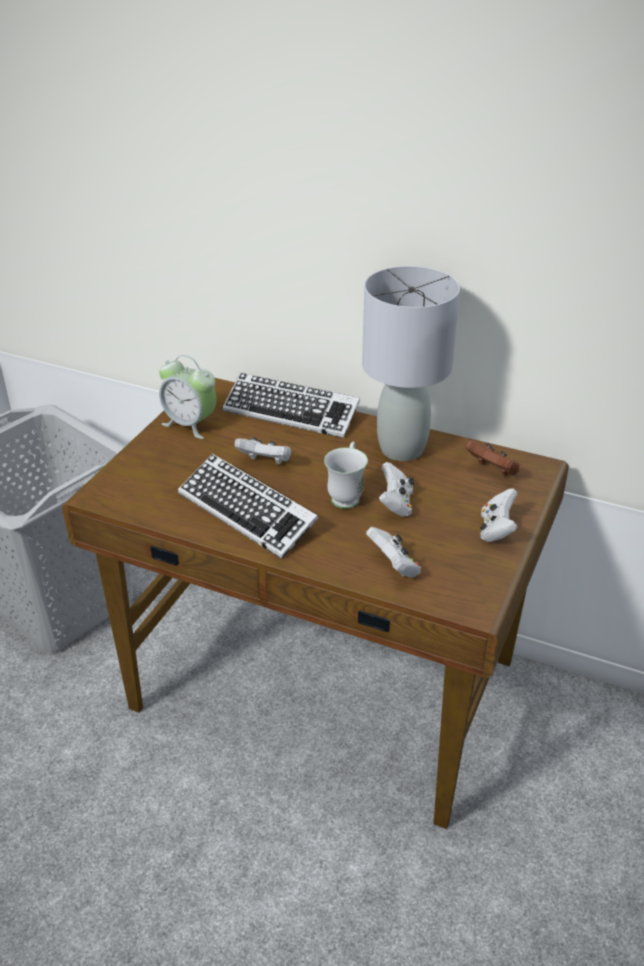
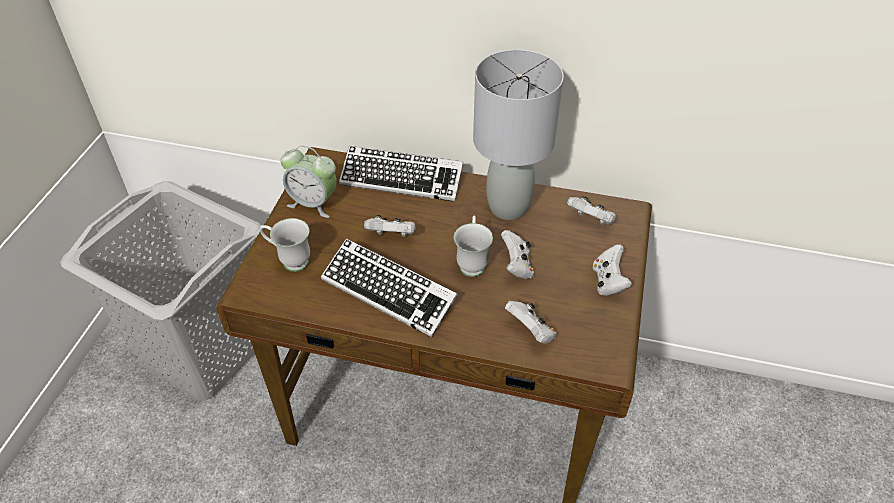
camera: 10 degrees left, 10 degrees up
(149, 473) = (289, 261): none -> white mug
(492, 471) = (591, 220): brown game controller -> white game controller

